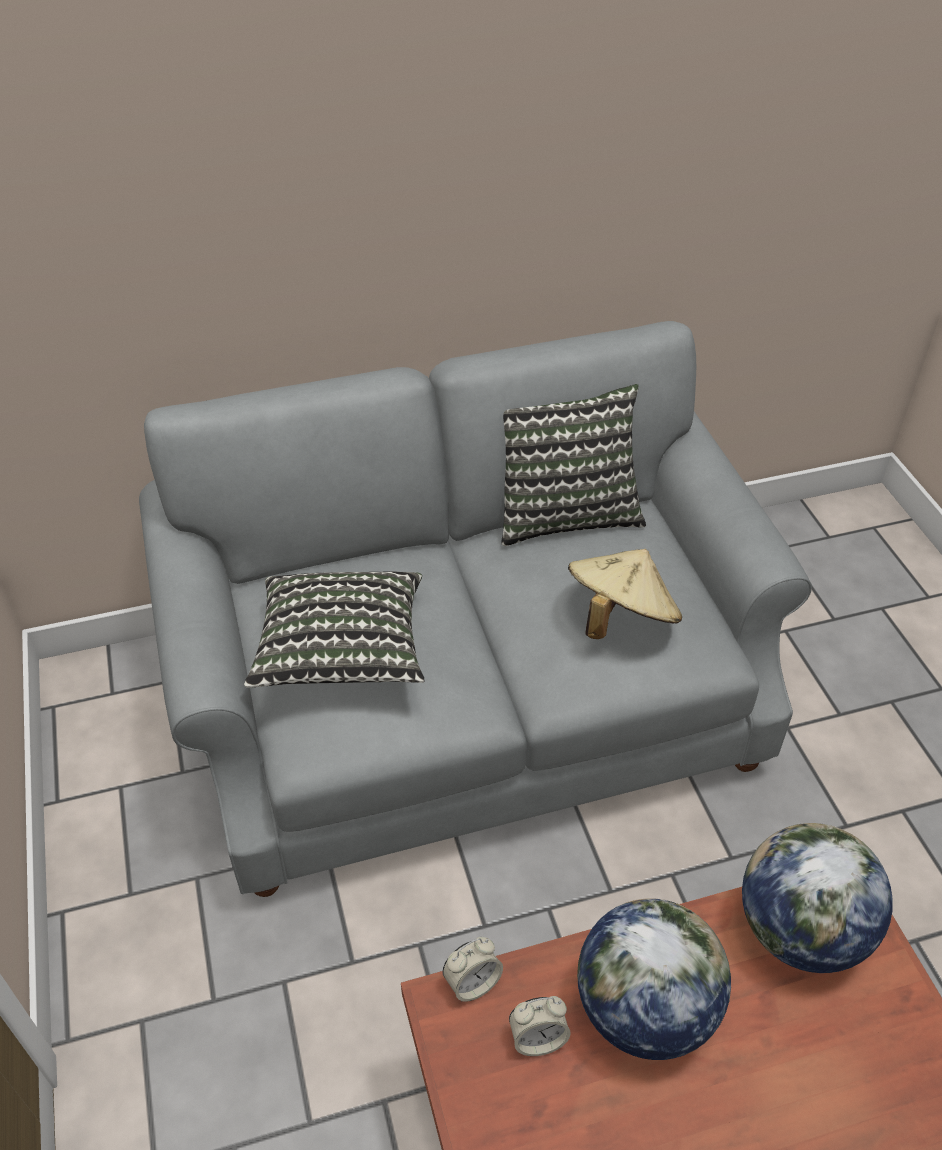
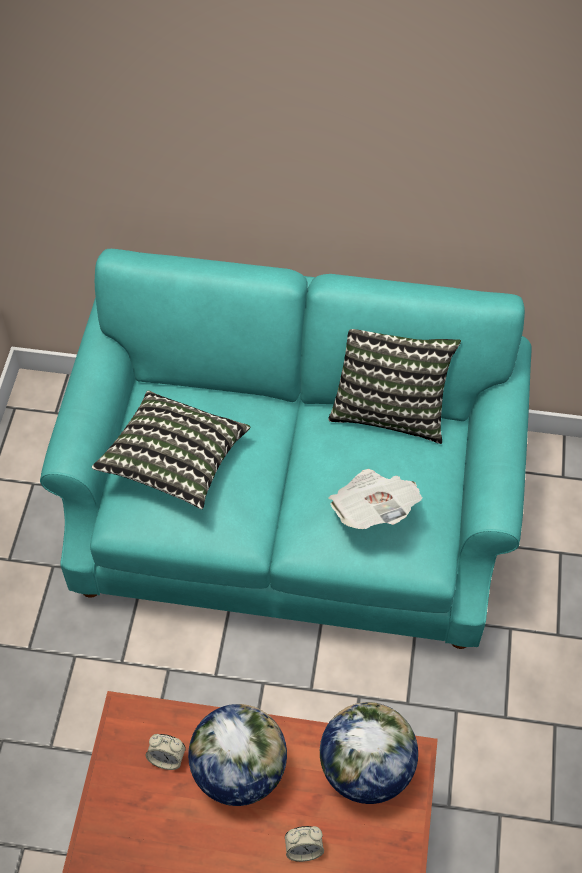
camera: 25 degrees right, 10 degrees up
(471, 699) = (292, 513): grey sofa -> turquoise sofa
(472, 982) = (148, 709): alarm clock -> alarm clock (303, 849)
(620, 618) = (373, 510): beige hat -> newspaper

